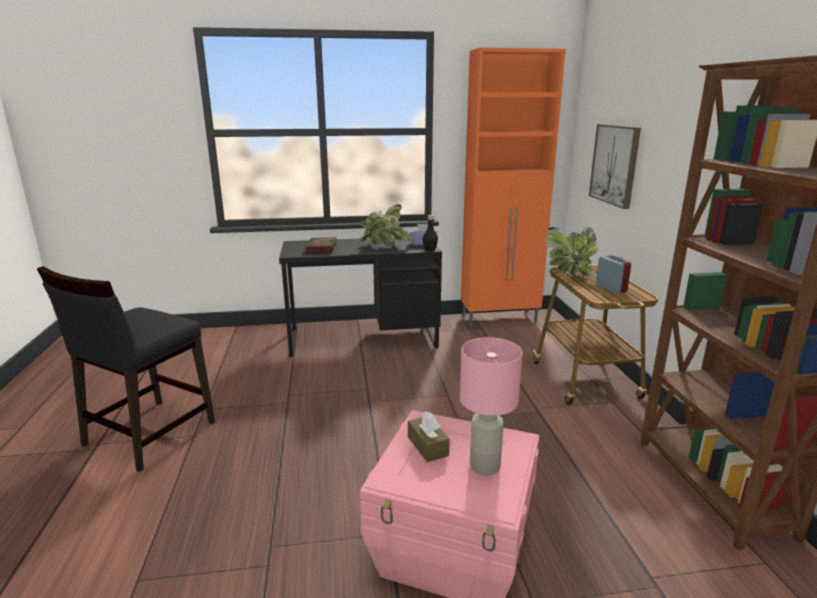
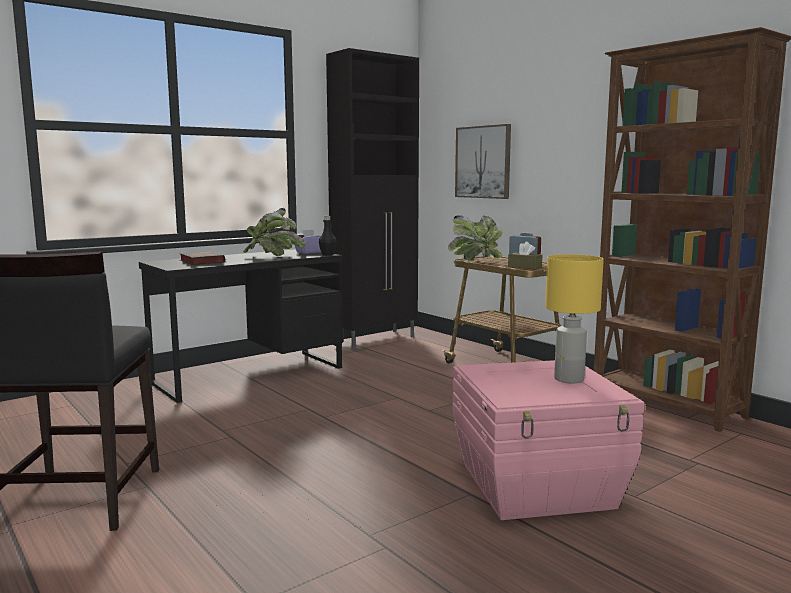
camera: 30 degrees left, 10 degrees down
(427, 446) = (507, 379): brown tissue box -> brown tissue box (524, 267)
(484, 466) = (569, 379): pink table lamp -> yellow table lamp
(500, 319) = (376, 339): orange cabinet -> black cabinet

